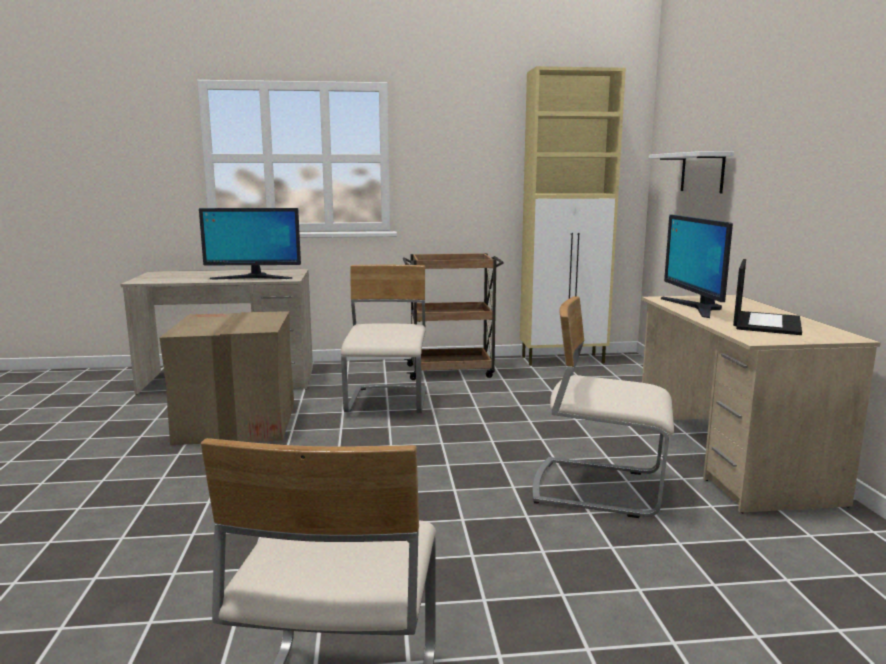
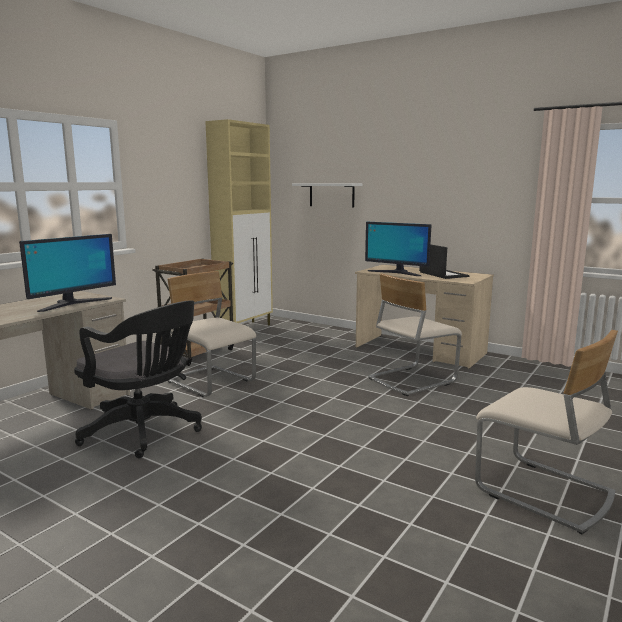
camera: 50 degrees left, 0 degrees up
(237, 423) = (145, 432): cardboard box -> black office chair

